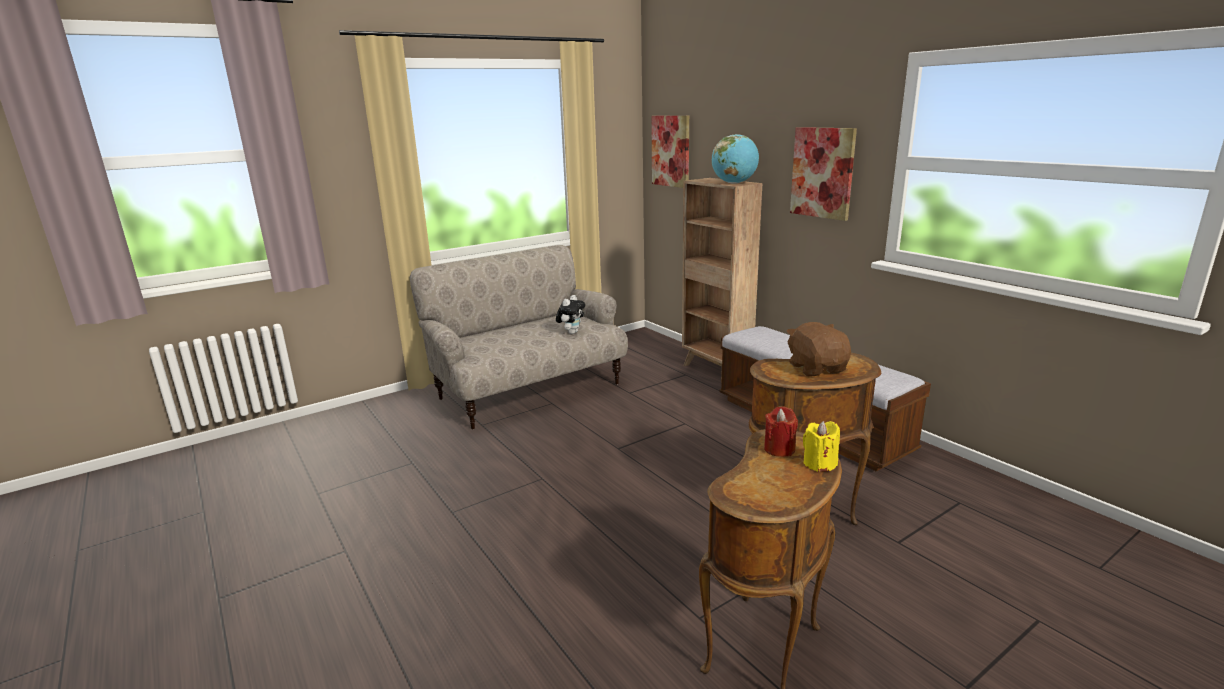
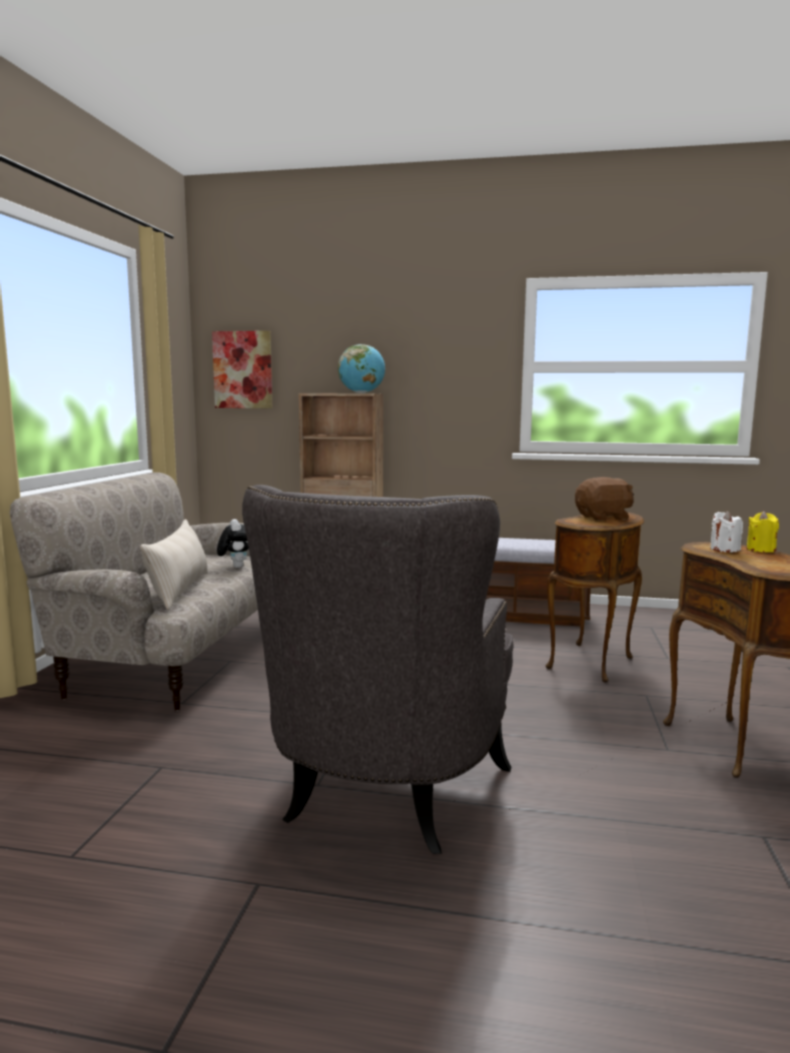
camera: 45 degrees left, 10 degrees down
(465, 538) = (382, 797): none -> grey armchair
(501, 346) = (179, 590): none -> beige pillow
(779, 449) = (724, 549): red candle -> white candle
(817, 368) = (603, 518): brown plush toy -> brown plush toy turned 135 degrees clockwise
(822, 173) = (448, 380): picture -> none

